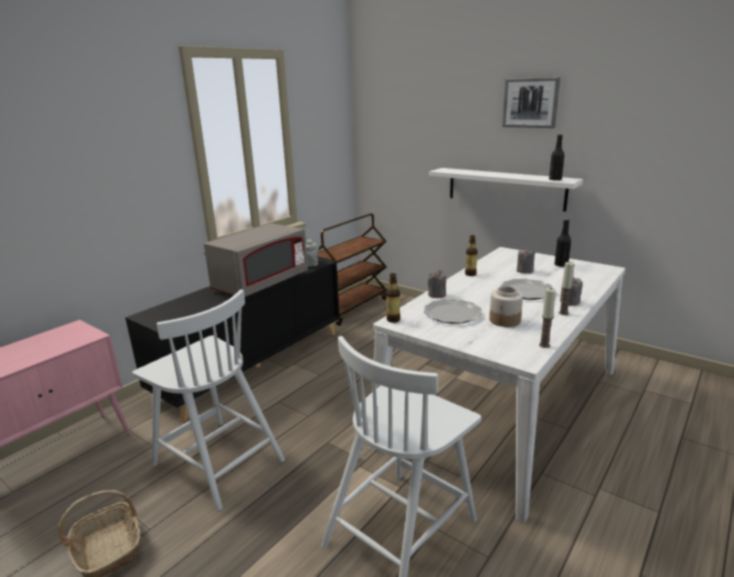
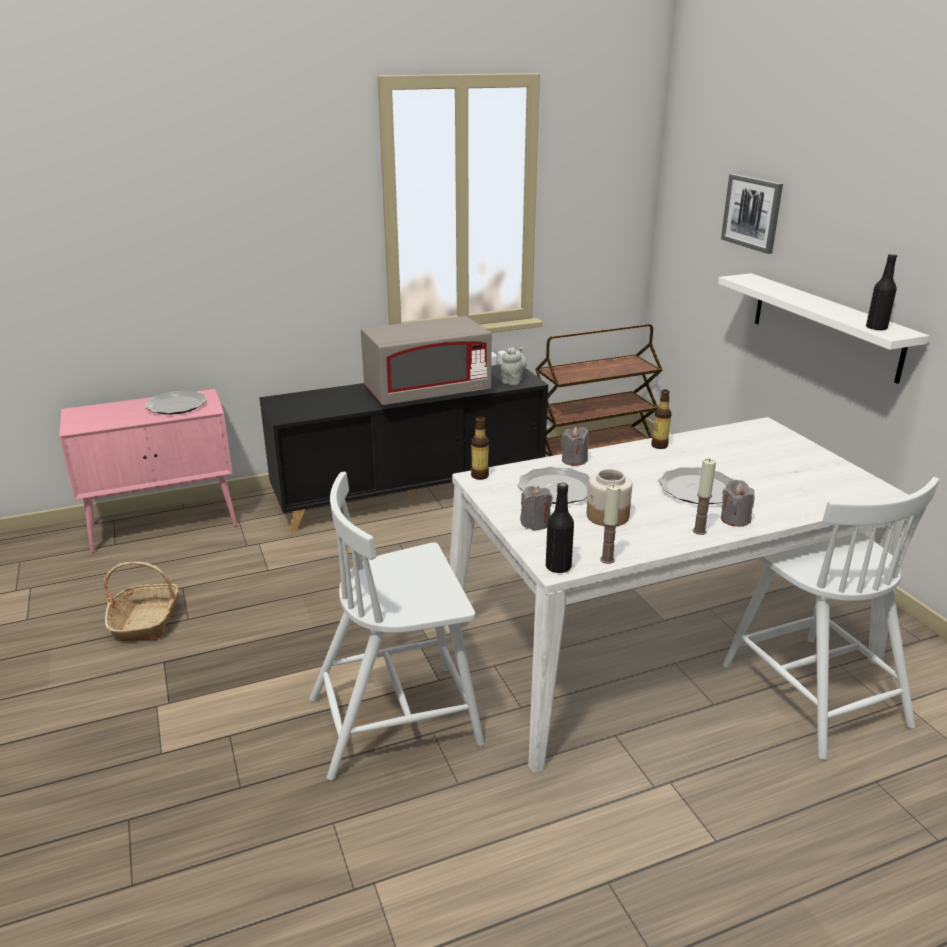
camera: 30 degrees right, 5 degrees up
(55, 341) = (176, 405): none -> plate
(217, 461) = (289, 582): white chair -> white chair (811, 692)
(524, 271) = (743, 461): grey candle -> grey candle (535, 523)
(530, 102) = (876, 191): picture -> picture (752, 212)
(561, 265) = (814, 467): black bottle -> black bottle (558, 567)

